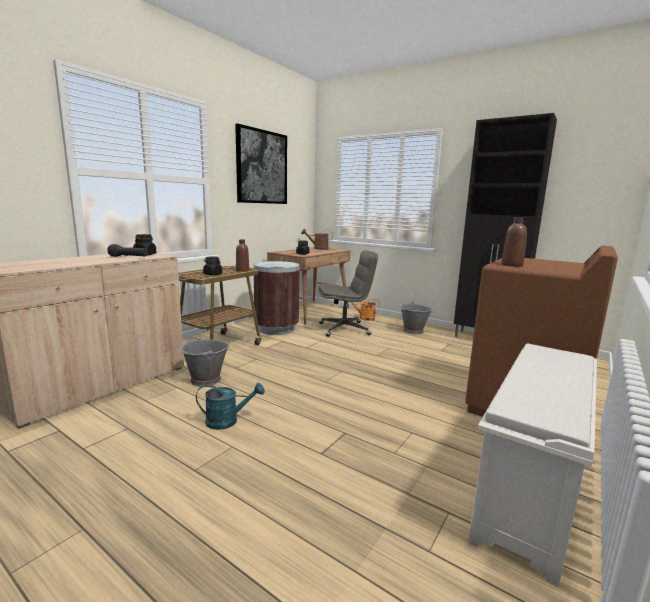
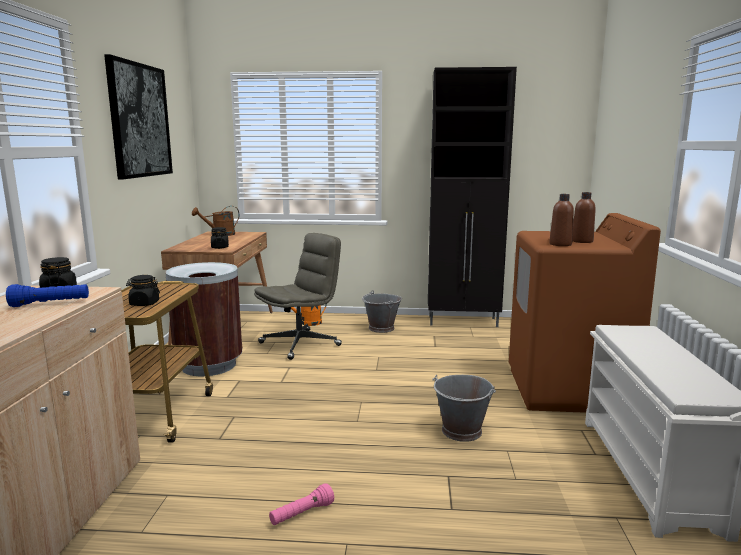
camera: 30 degrees left, 0 degrees up
(129, 257) = (50, 304): black flashlight -> blue flashlight
(205, 380) = (197, 470): grey bucket -> grey bucket (462, 431)
(228, 421) = (302, 514): turquoise watering can -> pink flashlight
(242, 270) = (174, 288): brown bottle -> brown bottle (582, 241)

